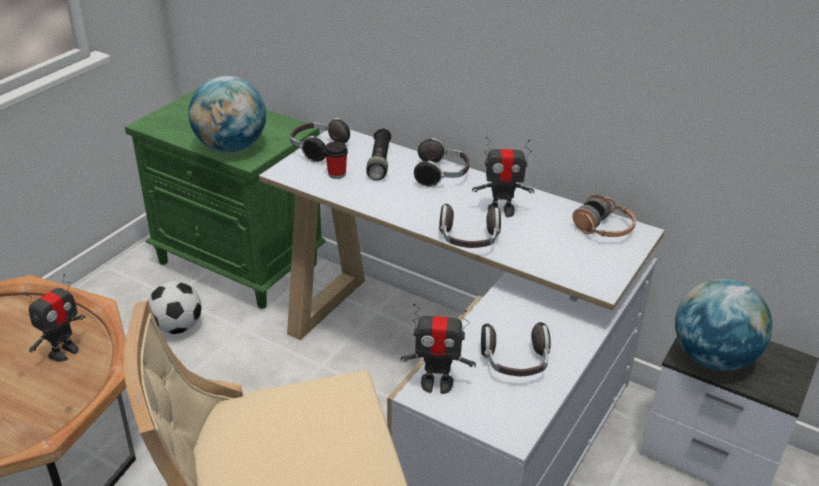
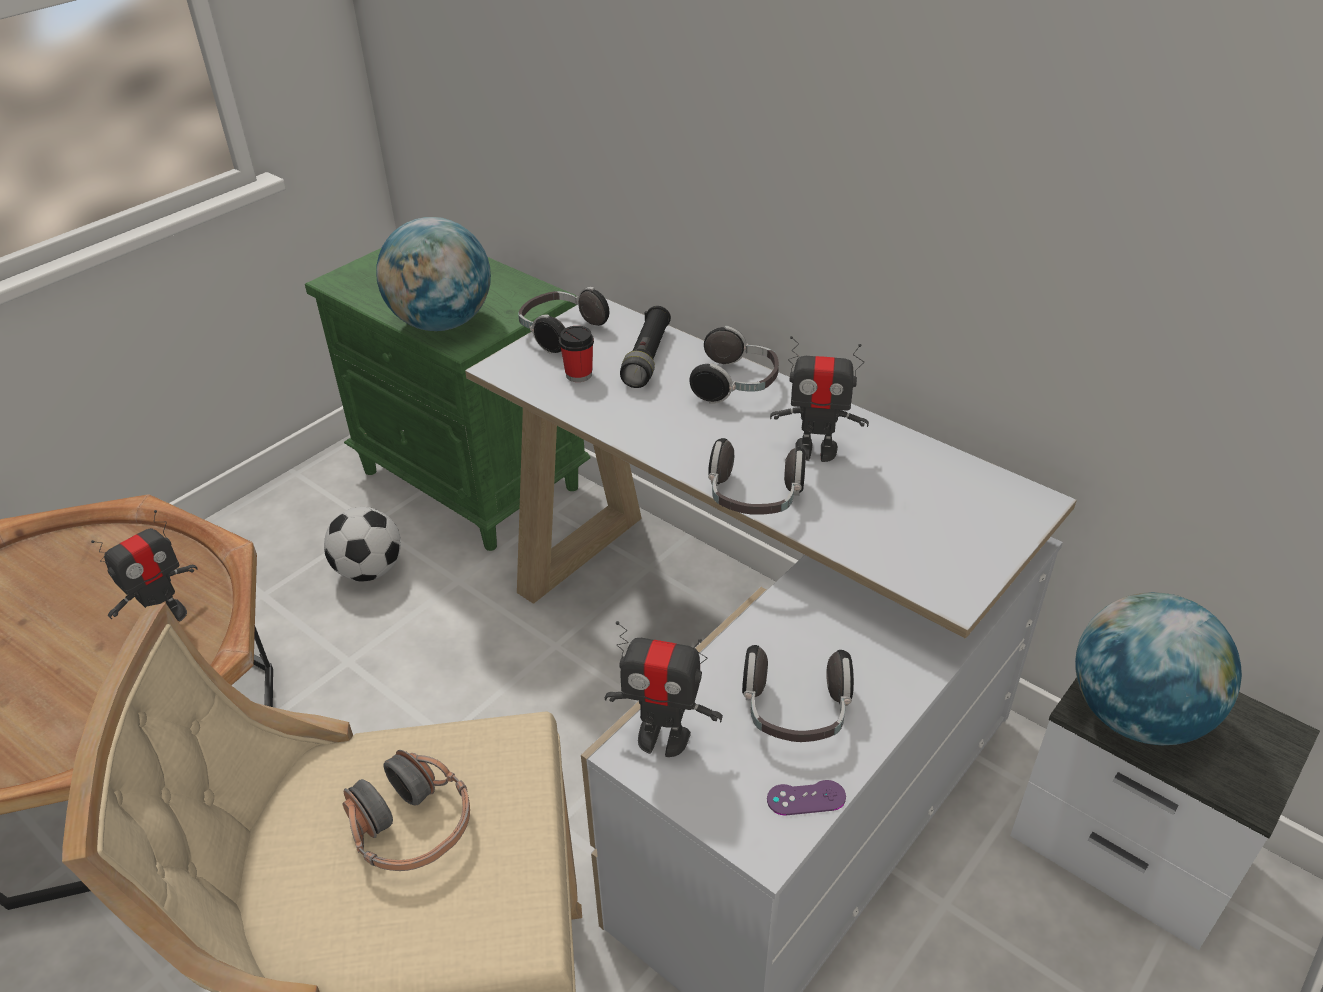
camera: 10 degrees right, 5 degrees up
(531, 408) = (806, 798): none -> purple game controller
(603, 229) = (975, 491): headphones -> headphones (411, 827)

